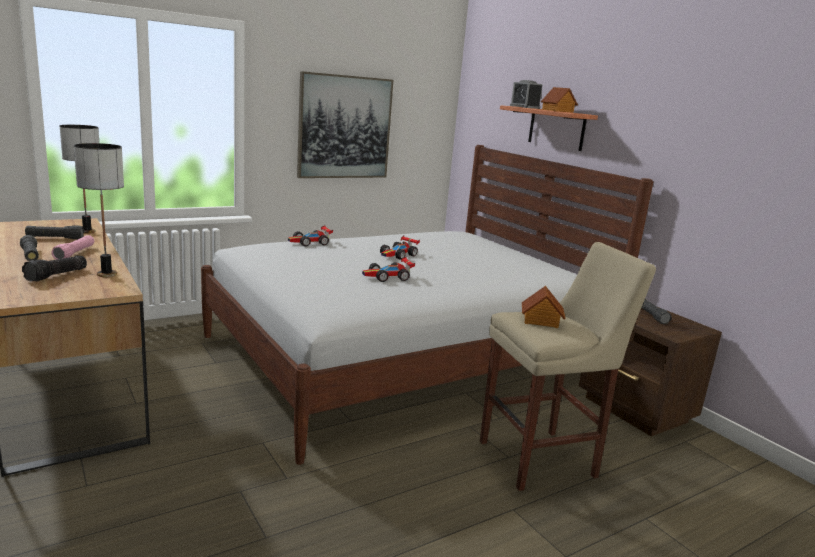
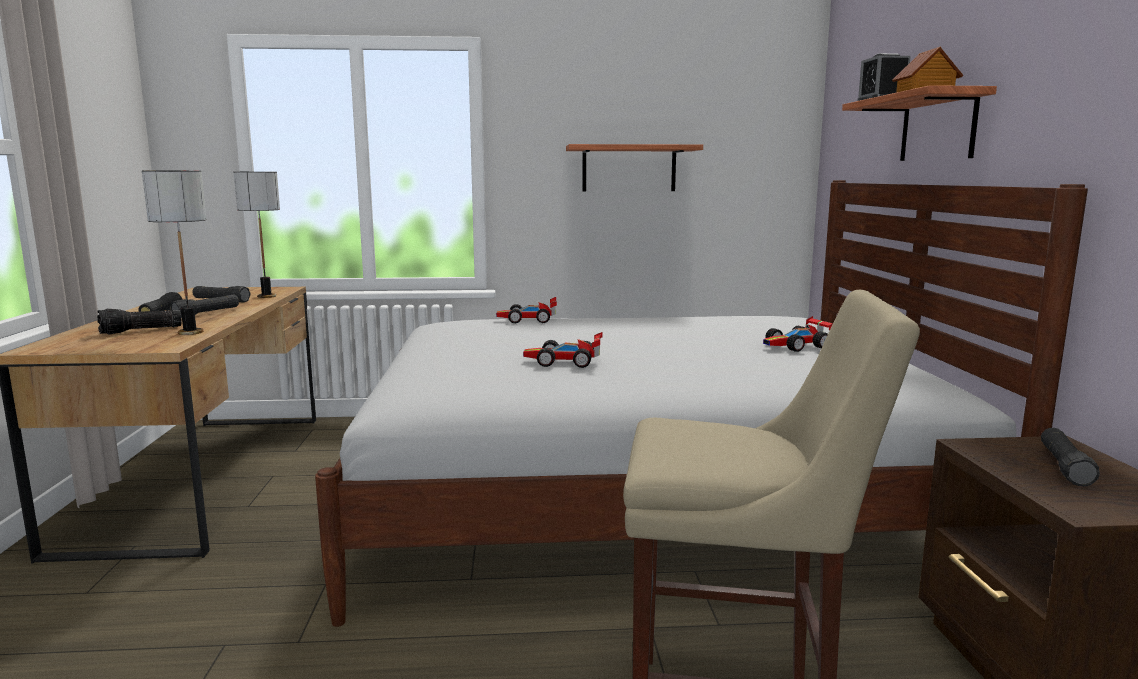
camera: 30 degrees right, 5 degrees down
(75, 253) = (206, 314): pink flashlight -> black flashlight
(344, 127) = (629, 168): picture -> shelf
(398, 255) = (631, 338): toy car -> toy car (797, 346)
(540, 320) = (703, 436): toy house -> none

